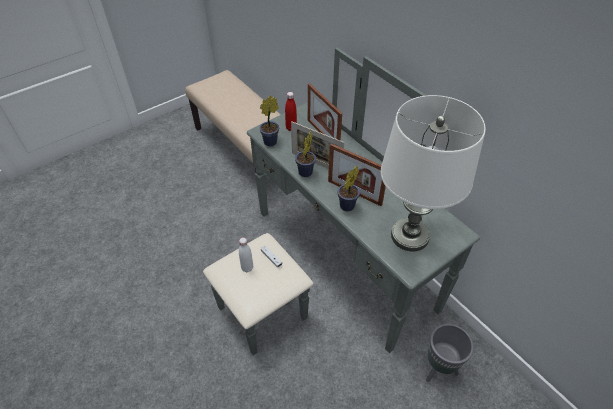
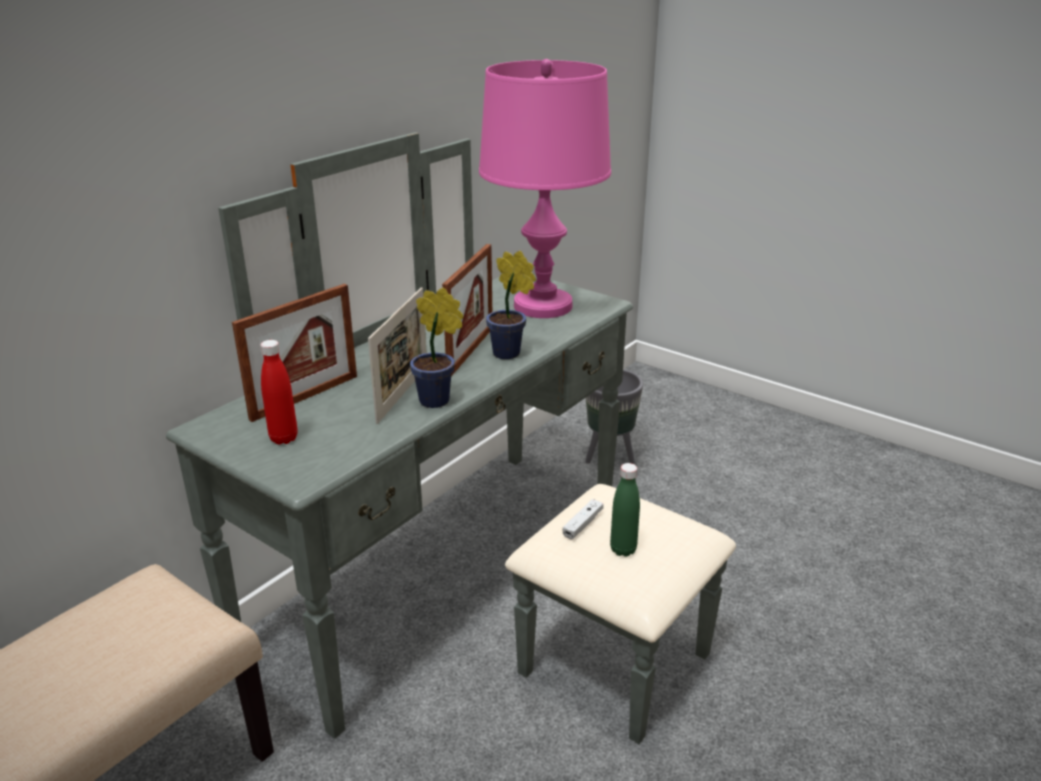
camera: 105 degrees left, 20 degrees down
(247, 268) = (623, 549): white bottle -> green bottle
(272, 141) = (339, 455): potted plant -> none
(409, 236) = (543, 306): white table lamp -> pink table lamp

